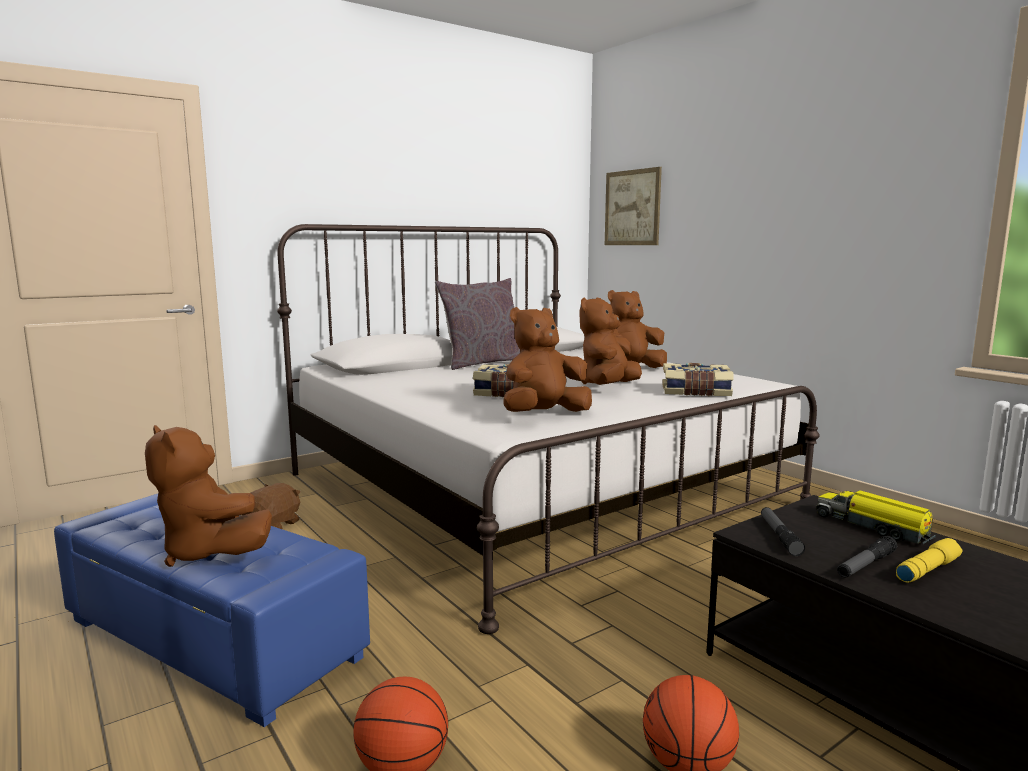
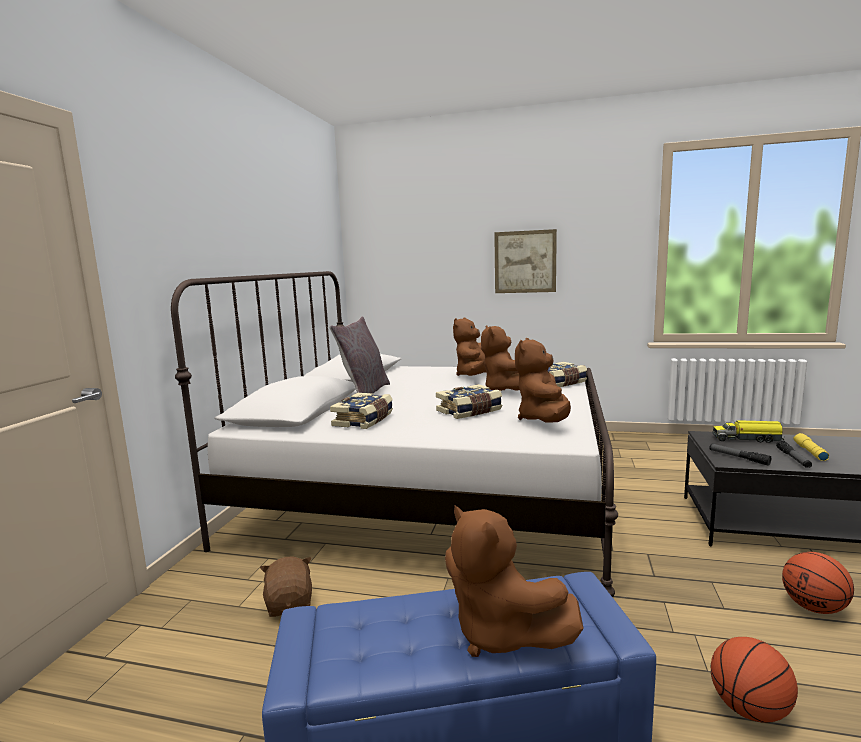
camera: 40 degrees left, 0 degrees up
(210, 552) = (500, 633): brown plush toy -> brown plush toy turned 45 degrees clockwise
(409, 381) = (364, 420): none -> book
(632, 208) = (391, 252): picture -> picture (525, 262)

